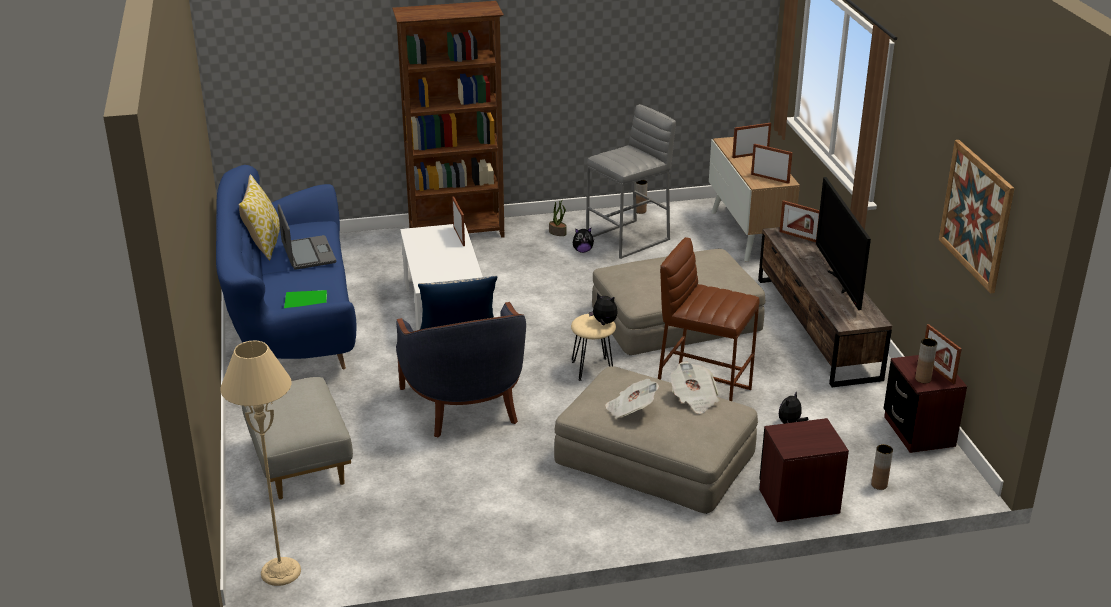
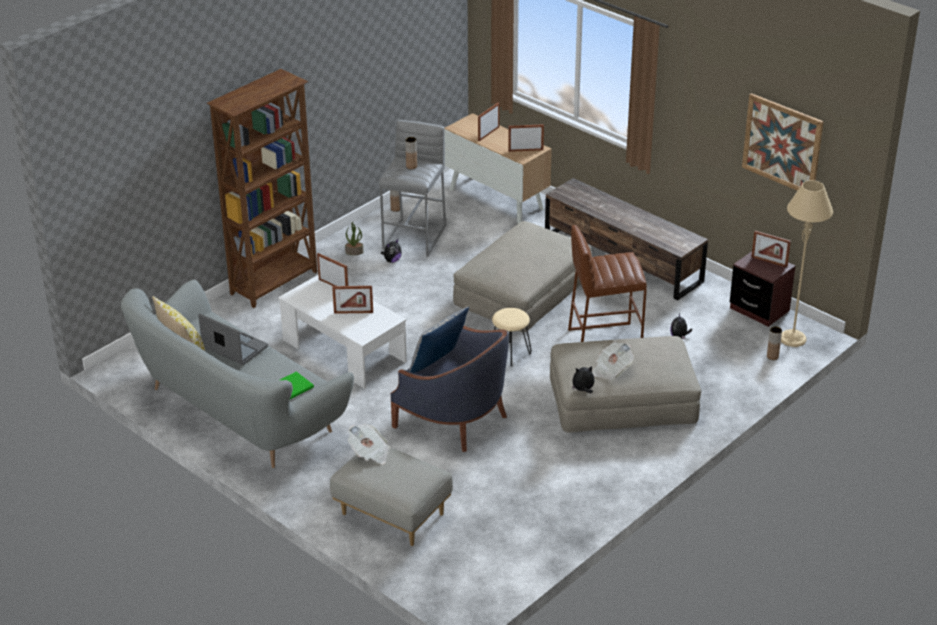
camera: 35 degrees left, 5 degrees up
(281, 572) = (478, 592): beige floor lamp -> beige floor lamp (792, 338)
(291, 320) = (237, 411): blue sofa -> grey sofa
(604, 323) = (519, 314): plush toy -> plush toy (583, 390)
(694, 399) = (642, 345): newspaper -> newspaper (370, 453)
(798, 501) = (738, 388): brown nightstand -> none
(799, 237) = (577, 191): picture frame -> picture frame (353, 312)
(839, 282) = (641, 218): television -> none
(923, 379) = (766, 271): brown vase -> brown vase (411, 166)

